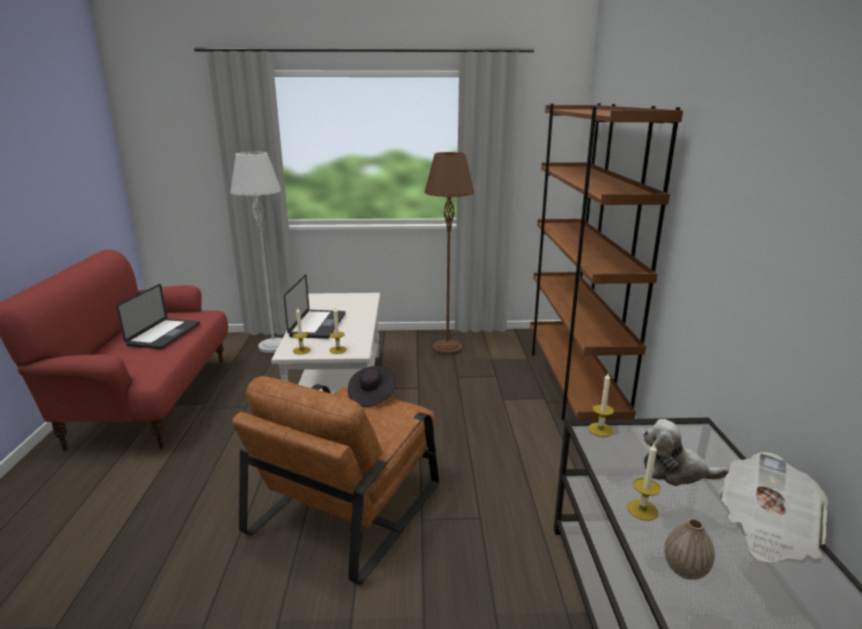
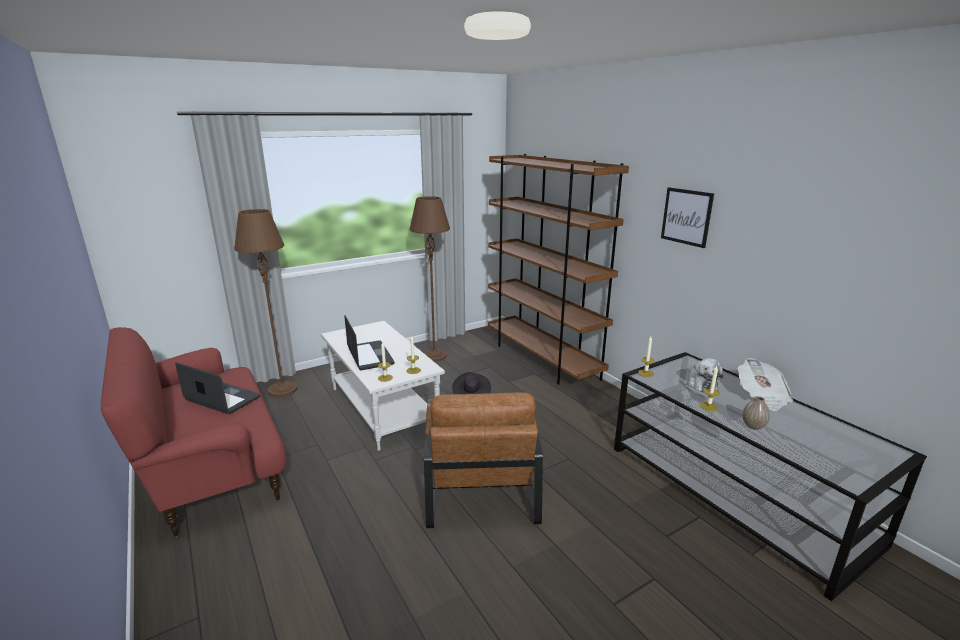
camera: 30 degrees left, 0 degrees up
(164, 335) = (222, 399): laptop -> laptop turned 45 degrees counterclockwise
(273, 346) = (282, 390): grey floor lamp -> brown floor lamp
(675, 471) = (701, 383): plush toy -> plush toy turned 75 degrees counterclockwise
(739, 193) = (686, 217): none -> picture

